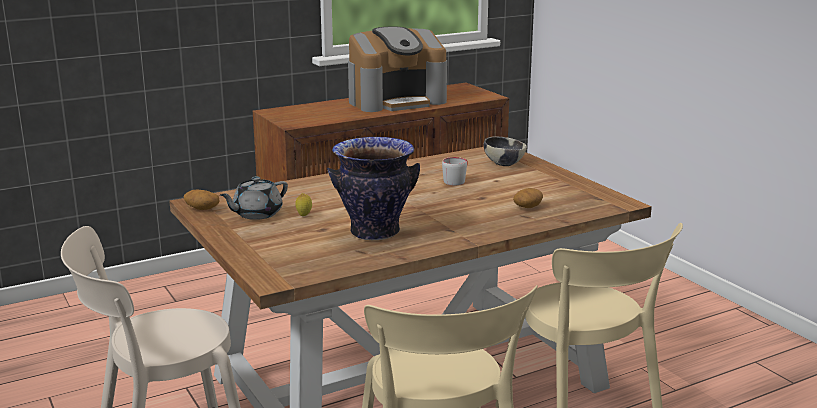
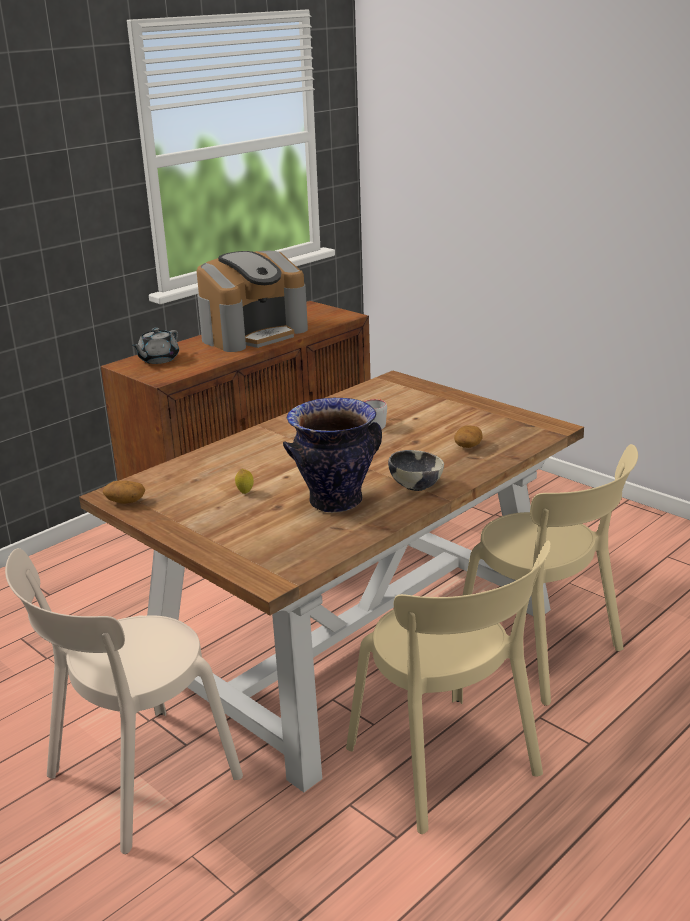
camera: 15 degrees left, 5 degrees up
(256, 214) = (192, 499): grey teapot -> grey teapot (158, 360)
(504, 164) = (409, 396): bowl -> bowl (415, 486)

